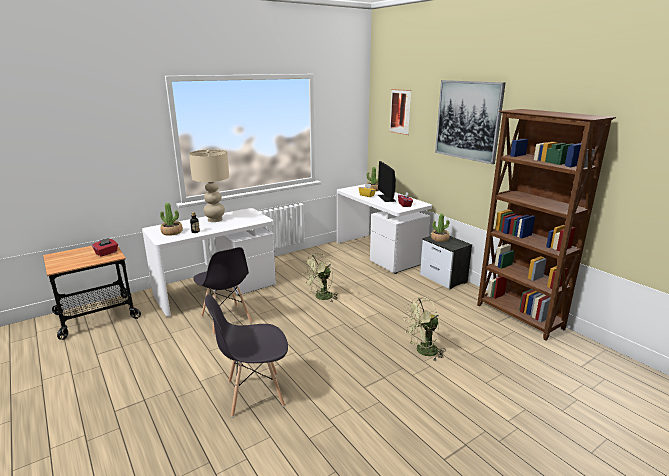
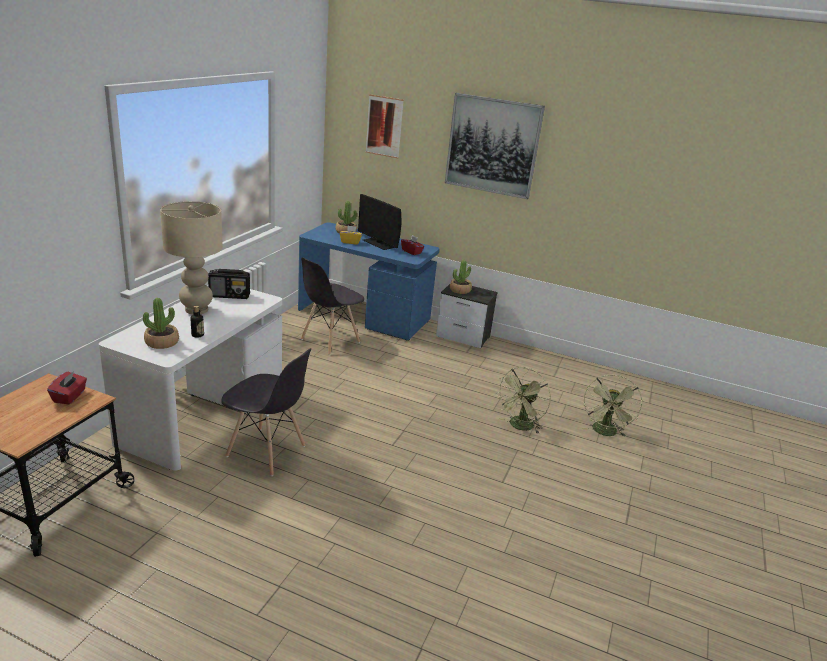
camera: 35 degrees left, 5 degrees up
(244, 215) = (230, 295): none -> radio
(254, 394) = (403, 529): grey chair -> grey chair (329, 341)
(321, 297) = (355, 391): green fan -> green fan (605, 433)
(379, 253) = (365, 316): white desk -> blue desk
(519, 317) = (567, 366): brown bookcase -> none

